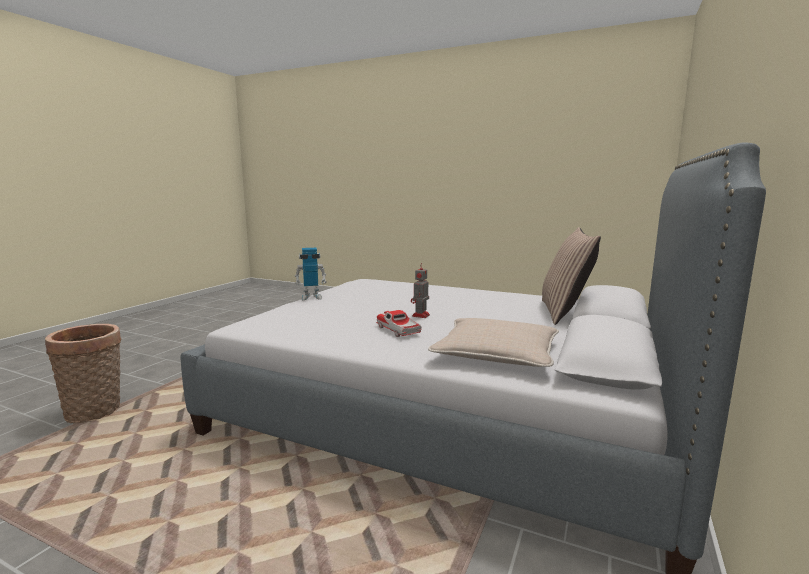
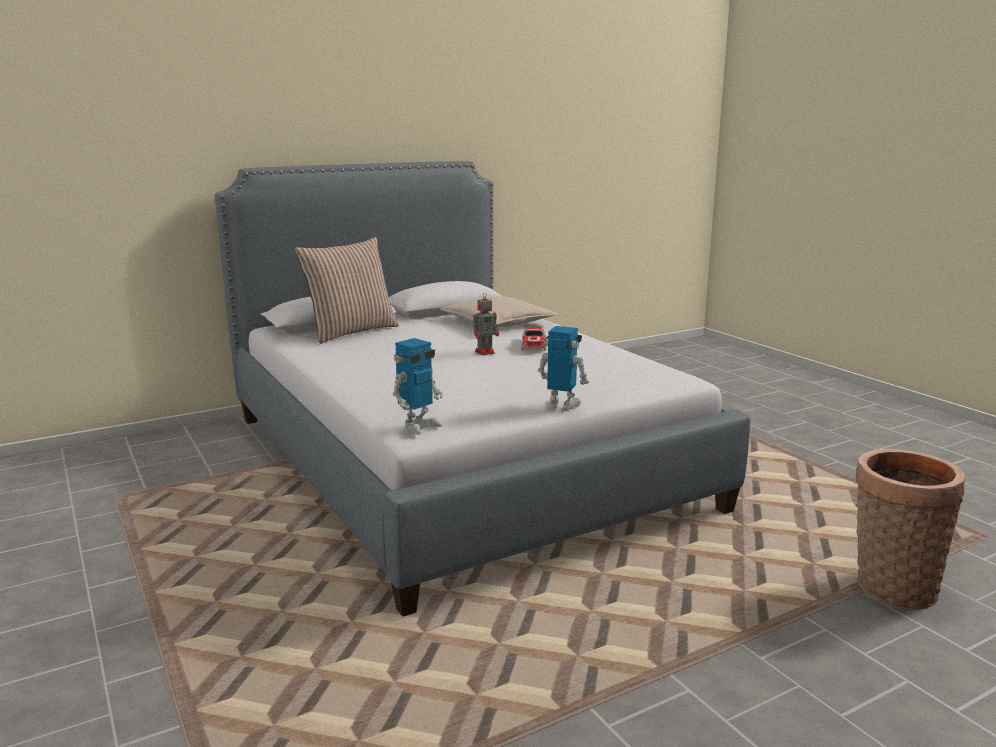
camera: 145 degrees left, 5 degrees up
(366, 280) = (418, 425): none -> toy robot

